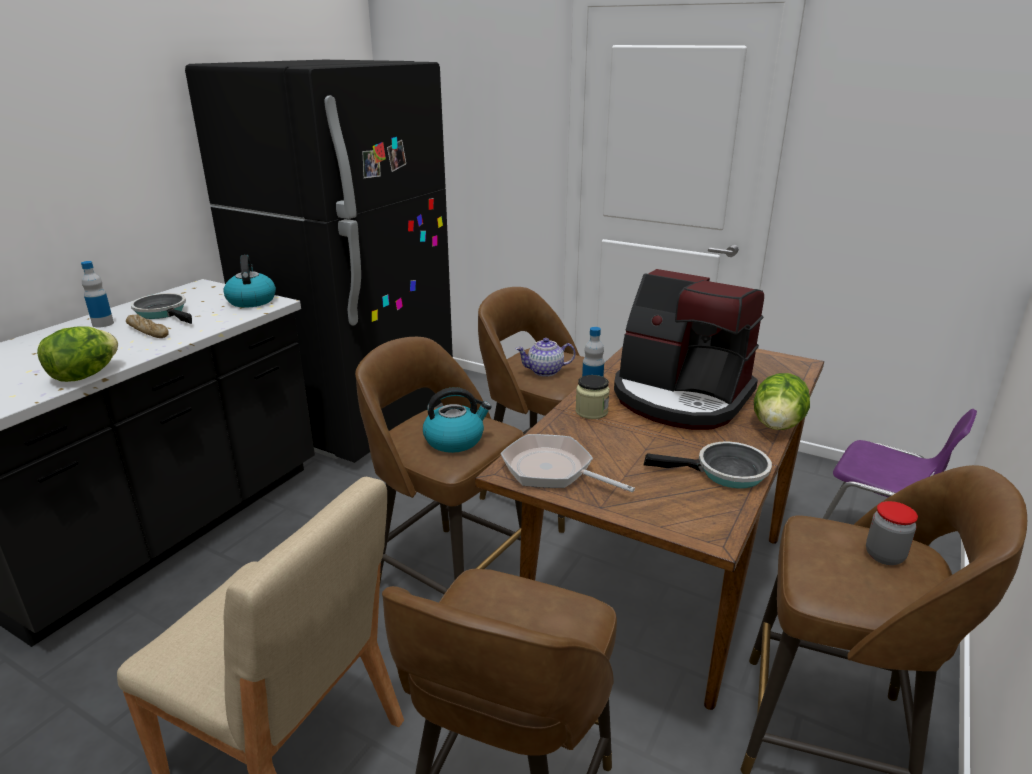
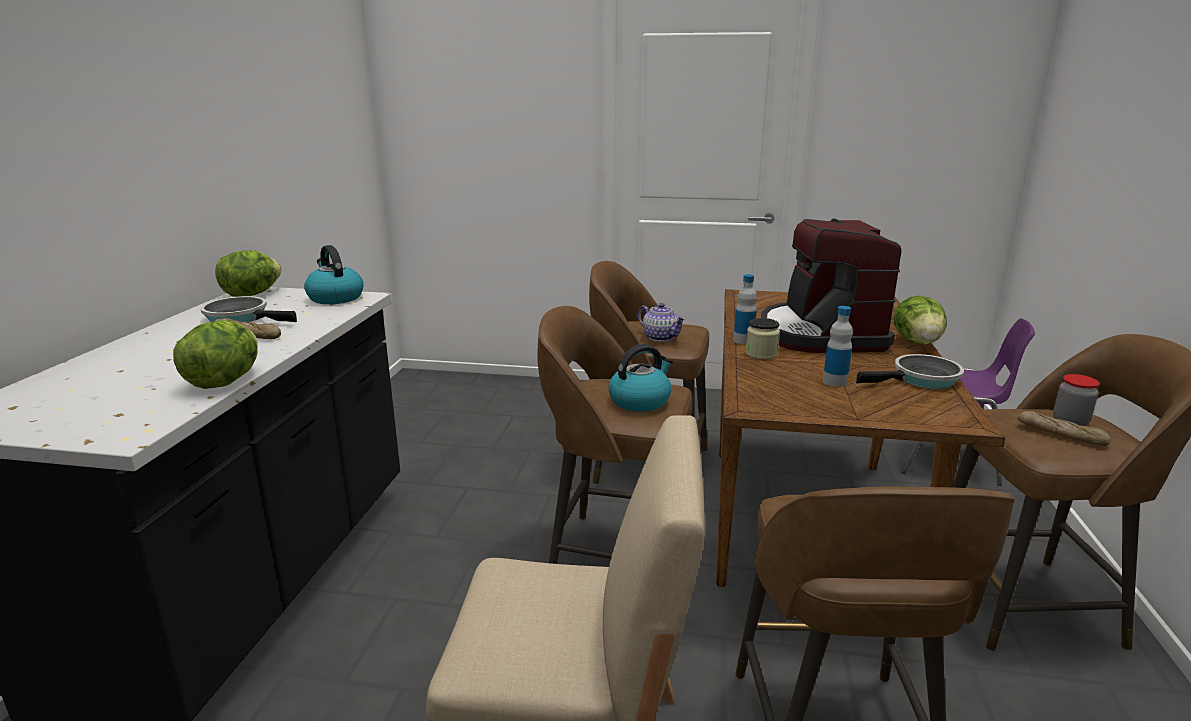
camera: 20 degrees left, 5 degrees down
(103, 324) = (175, 335): bottle -> bottle (834, 382)
(197, 289) = (252, 294): none -> lettuce
(359, 417) = (408, 433): black fridge -> none
(545, 371) = (660, 337): teapot -> teapot turned 105 degrees counterclockwise
(552, 470) = (784, 400): frying pan -> none
(680, 398) = (820, 334): coffee machine -> coffee machine turned 75 degrees clockwise
(855, 568) = (1060, 434): none -> bread

